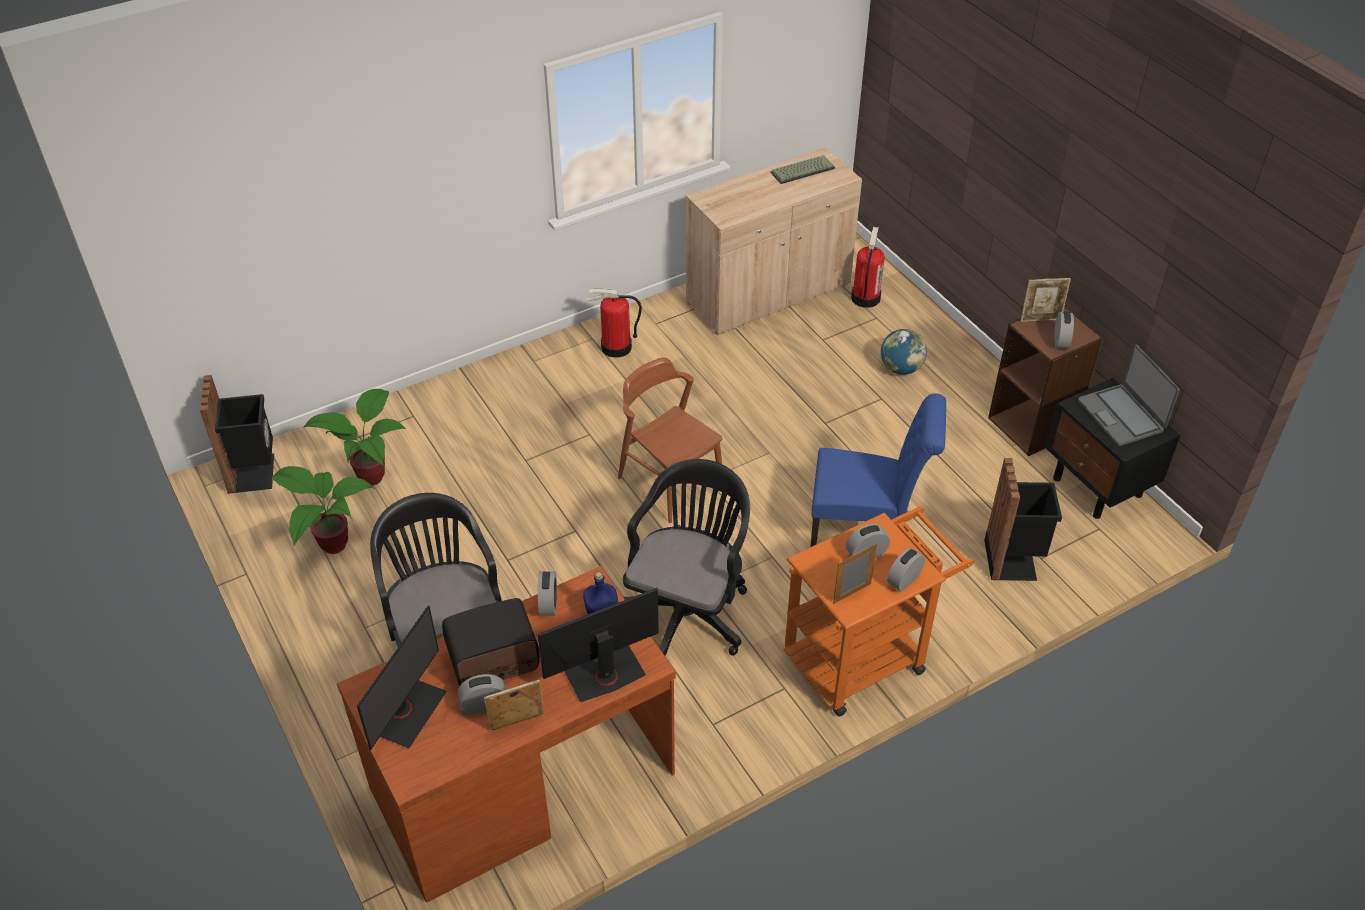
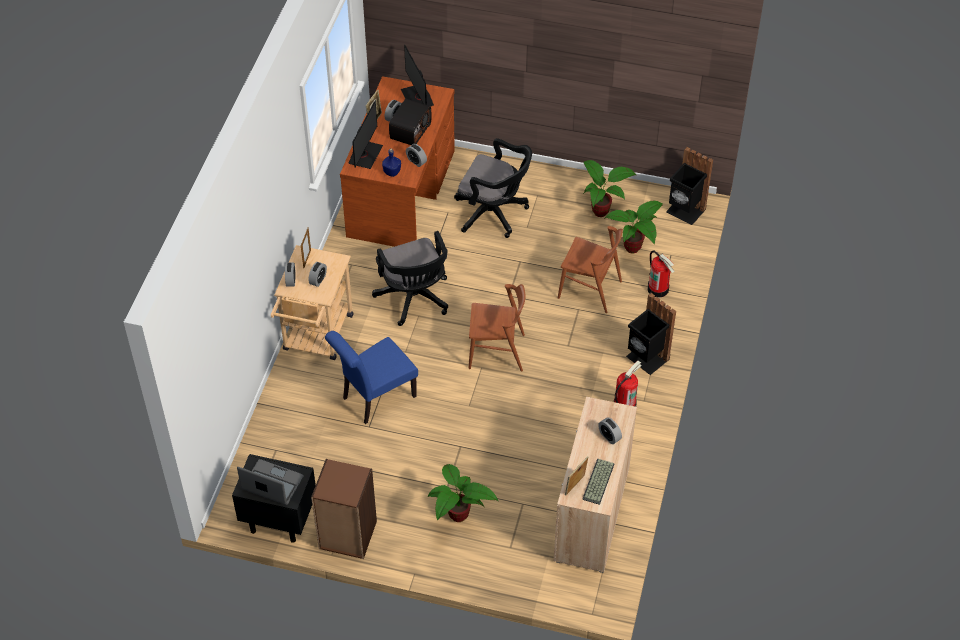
camera: 135 degrees right, 5 degrees up
(483, 470) = (590, 289): none -> brown chair
(864, 656) = (316, 337): orange cart -> beige cart
(865, 298) = (533, 559): fire extinguisher -> fire extinguisher (658, 289)
(901, 368) = (457, 518): globe -> potted plant
(1013, 559) = (289, 438): black trash can -> black trash can (646, 359)
(1040, 319) = (356, 485): picture frame -> picture frame (575, 486)
(1061, 340) = (332, 476): alarm clock -> alarm clock (609, 436)

